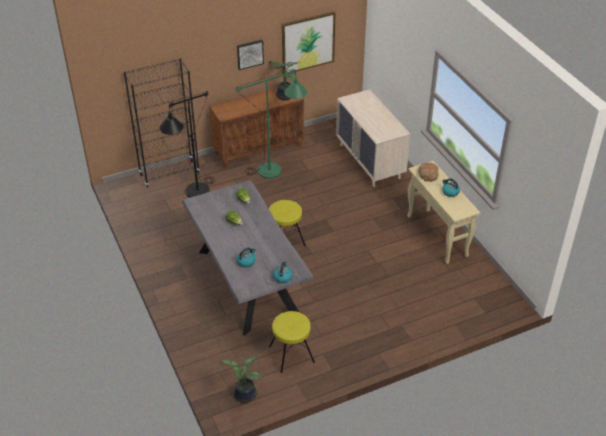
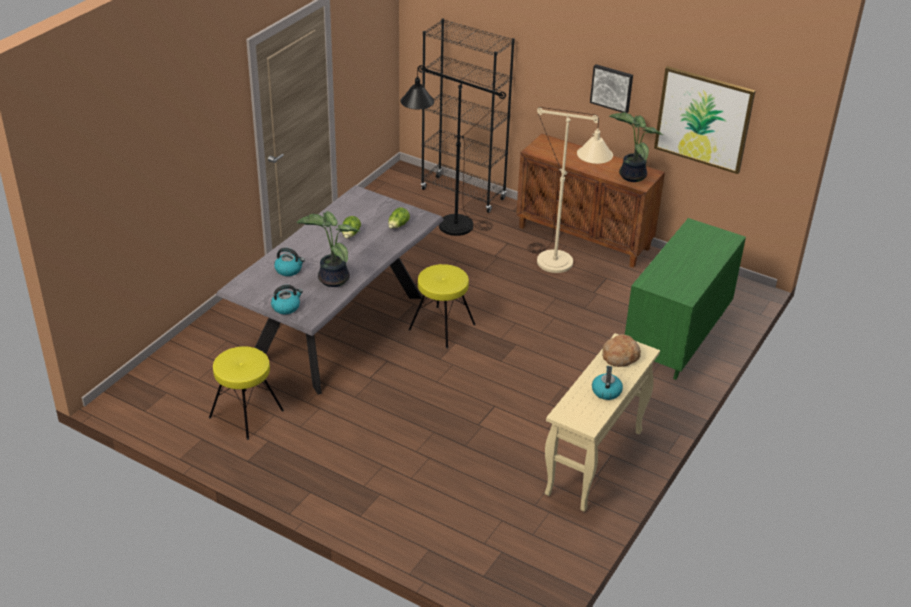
camera: 55 degrees right, 5 degrees down
(244, 395) = (150, 403): potted plant -> potted plant (331, 279)
(276, 171) = (561, 267): green floor lamp -> beige floor lamp
(370, 161) = (676, 338): beige dresser -> green dresser

